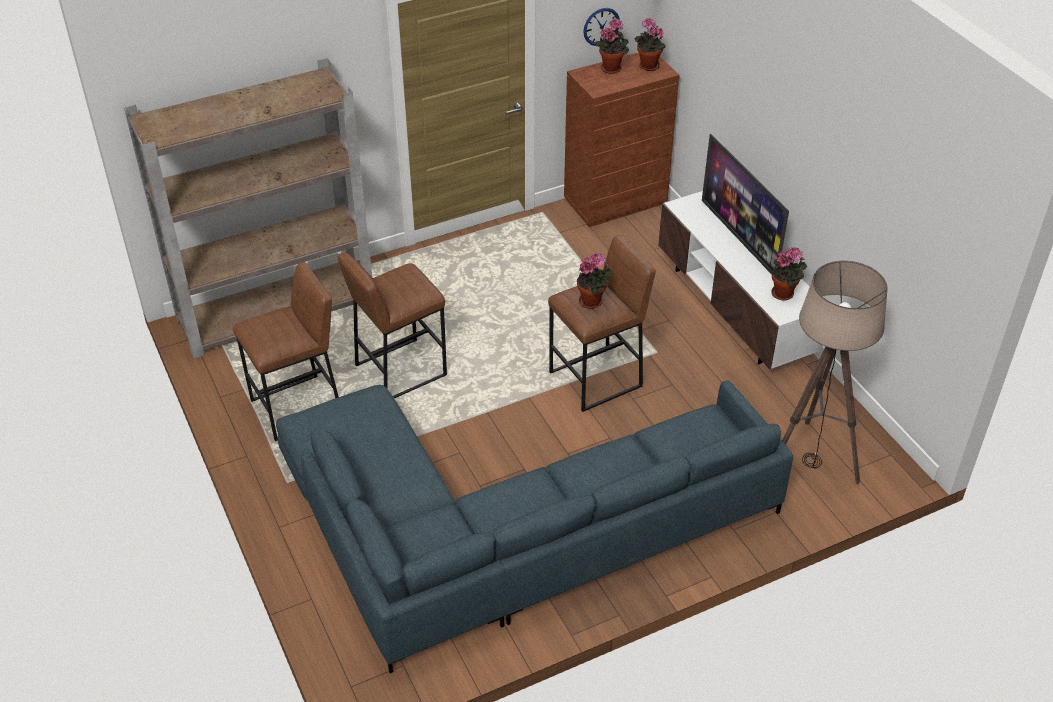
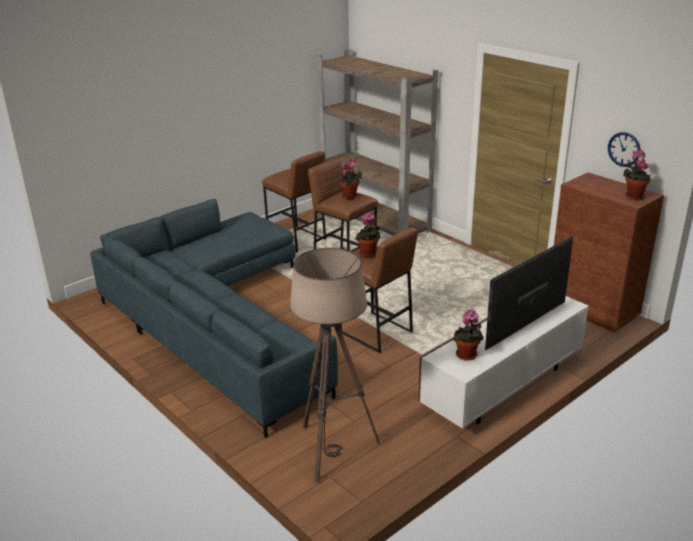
camera: 75 degrees right, 15 degrees down
(612, 68) = (613, 185): potted plant -> potted plant (351, 196)

